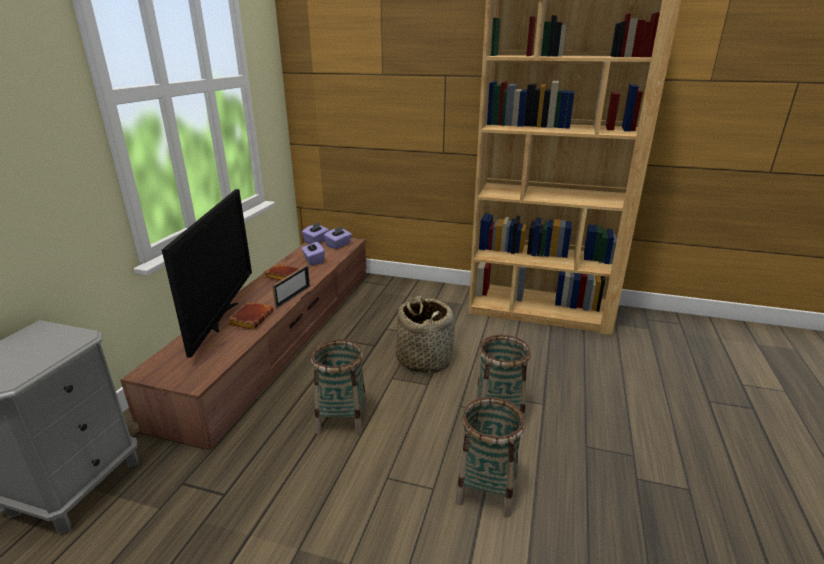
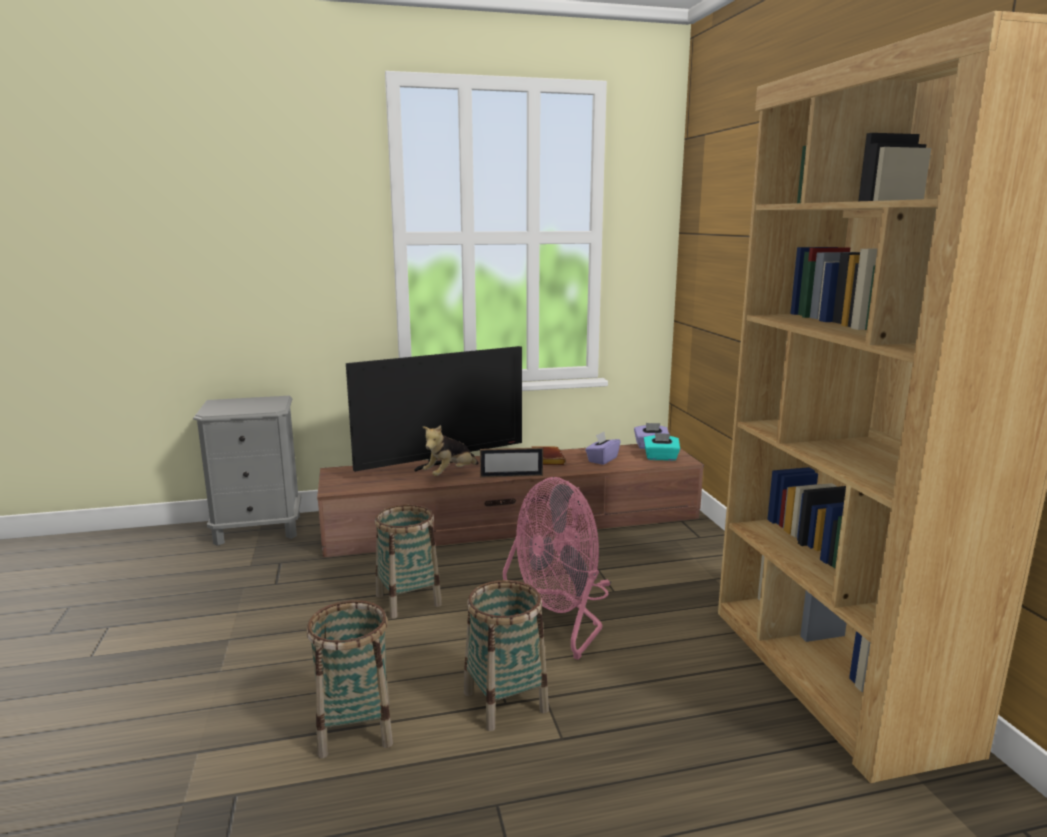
camera: 60 degrees right, 10 degrees down
(251, 318) = (450, 474): brown book -> plush toy
(338, 245) = (661, 458): purple tissue box -> turquoise tissue box
(424, 359) = (563, 613): basket -> pink fan

